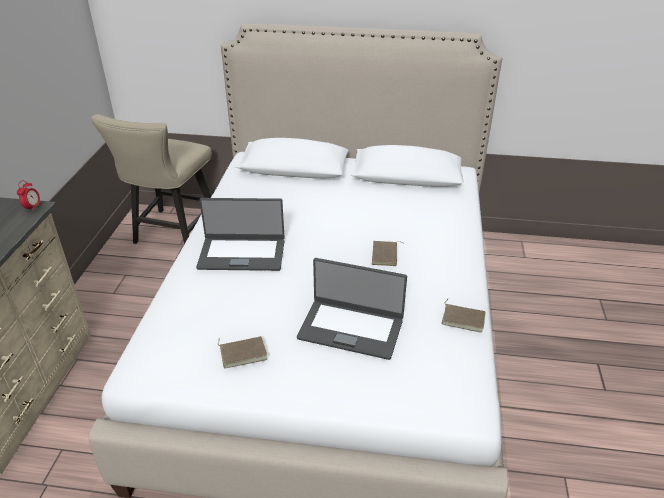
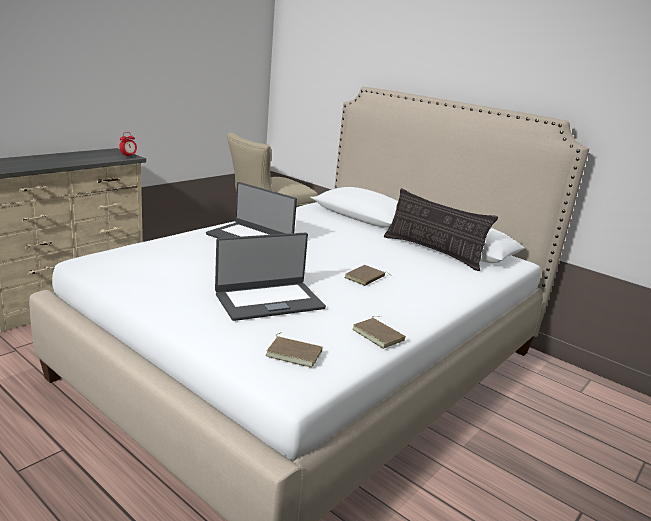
camera: 30 degrees right, 15 degrees down
(243, 352) = (166, 278): brown book -> brown book (295, 353)
(351, 328) = (269, 301): laptop -> laptop turned 75 degrees counterclockwise
(395, 191) = (432, 251): none -> pillow

